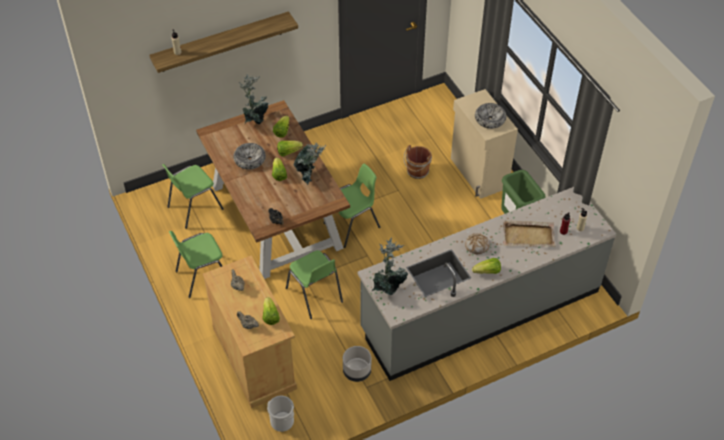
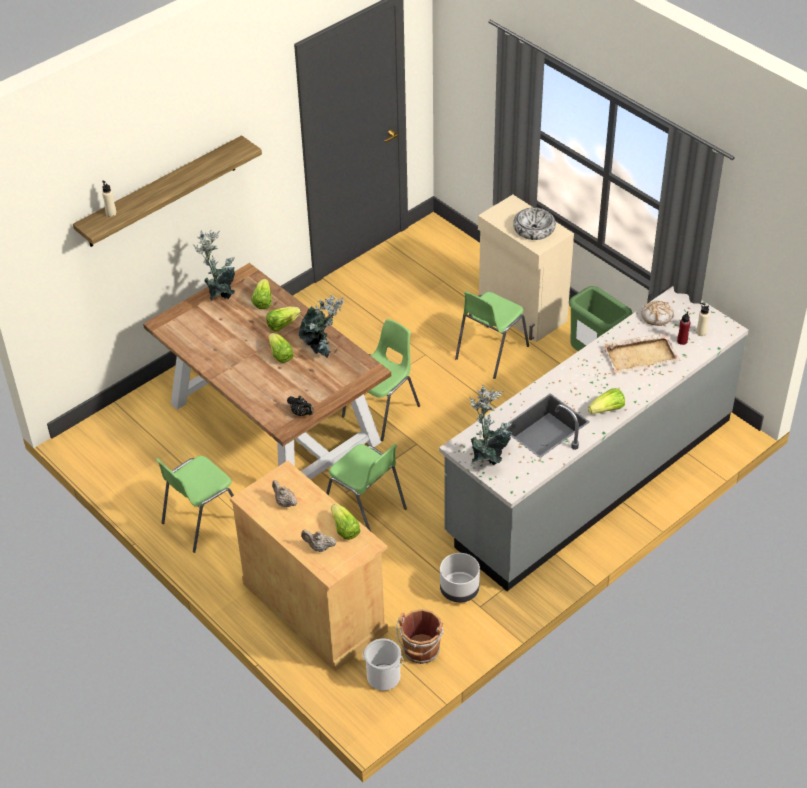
camera: 15 degrees left, 5 degrees down
(194, 208) = (156, 437): green chair -> green chair (490, 352)
(250, 159) = (233, 345): bowl -> none
(417, 172) = (441, 327): brown bucket -> brown bucket (421, 651)
(477, 246) = (581, 382): bread -> bread (657, 316)

